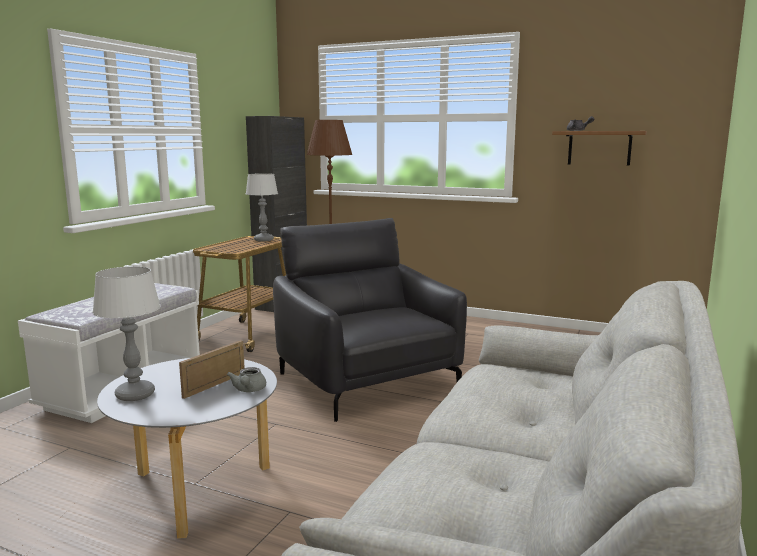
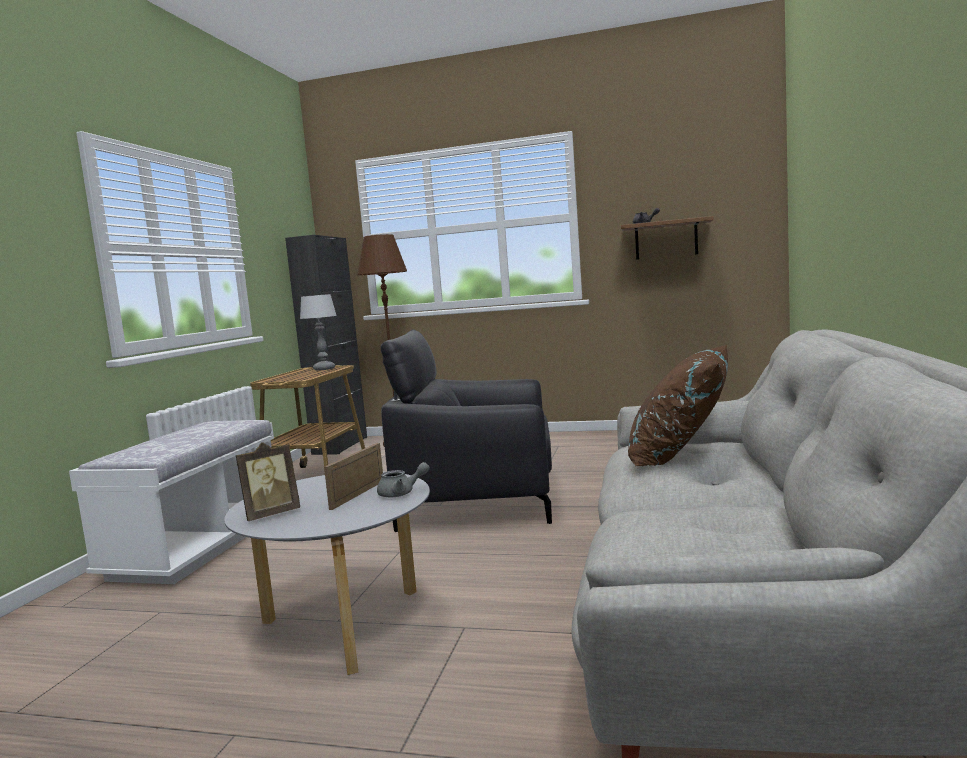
camera: 10 degrees left, 5 degrees down
(136, 394) = (271, 514): table lamp -> picture frame
(248, 390) = (401, 493): grey teapot -> grey teapot turned 90 degrees counterclockwise
(368, 381) = (478, 500): black armchair -> black armchair turned 45 degrees counterclockwise
(516, 387) = (681, 455): none -> brown pillow

